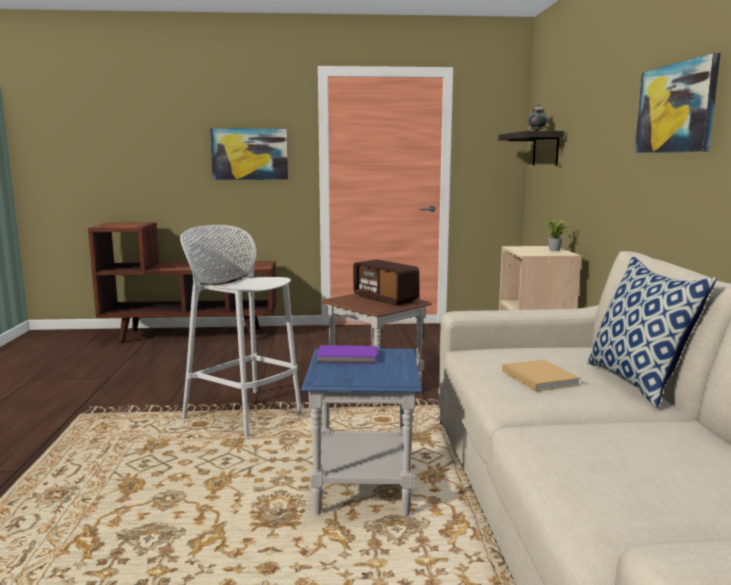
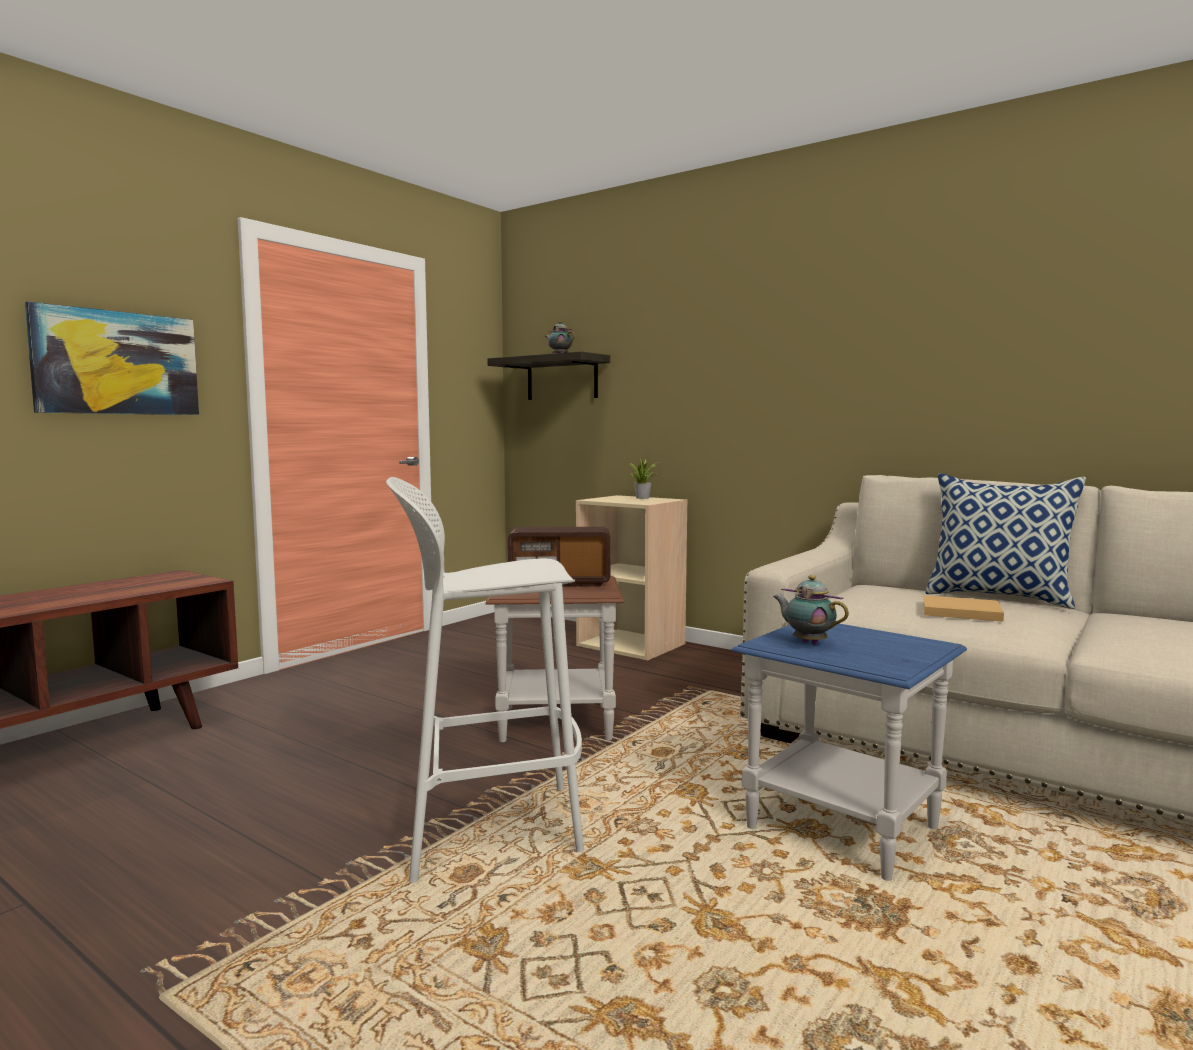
camera: 50 degrees left, 5 degrees down
(348, 357) = (807, 642): purple book -> teapot
(676, 108) = (857, 329): picture -> none

